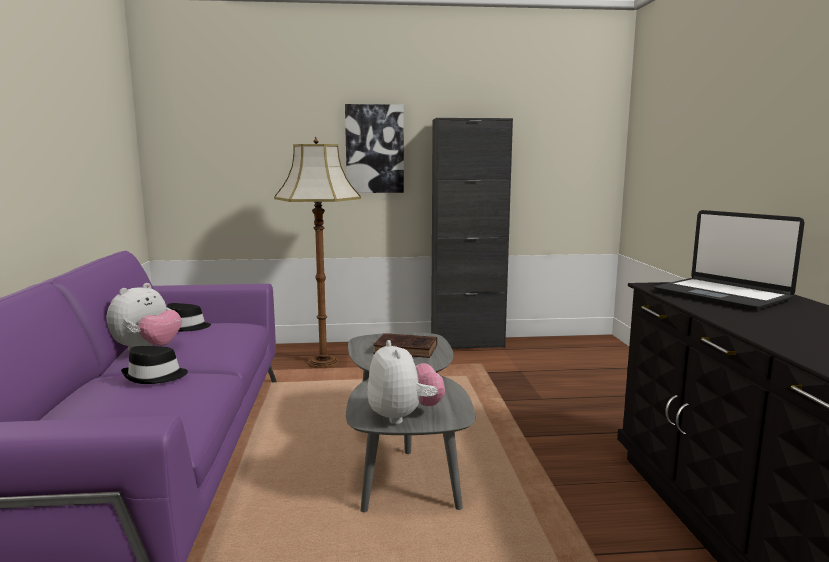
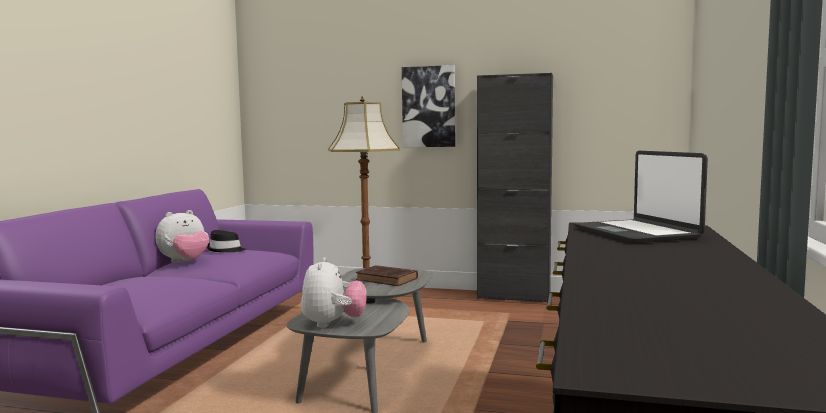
camera: 20 degrees right, 5 degrees down
(155, 376) = (165, 276): black hat -> none

